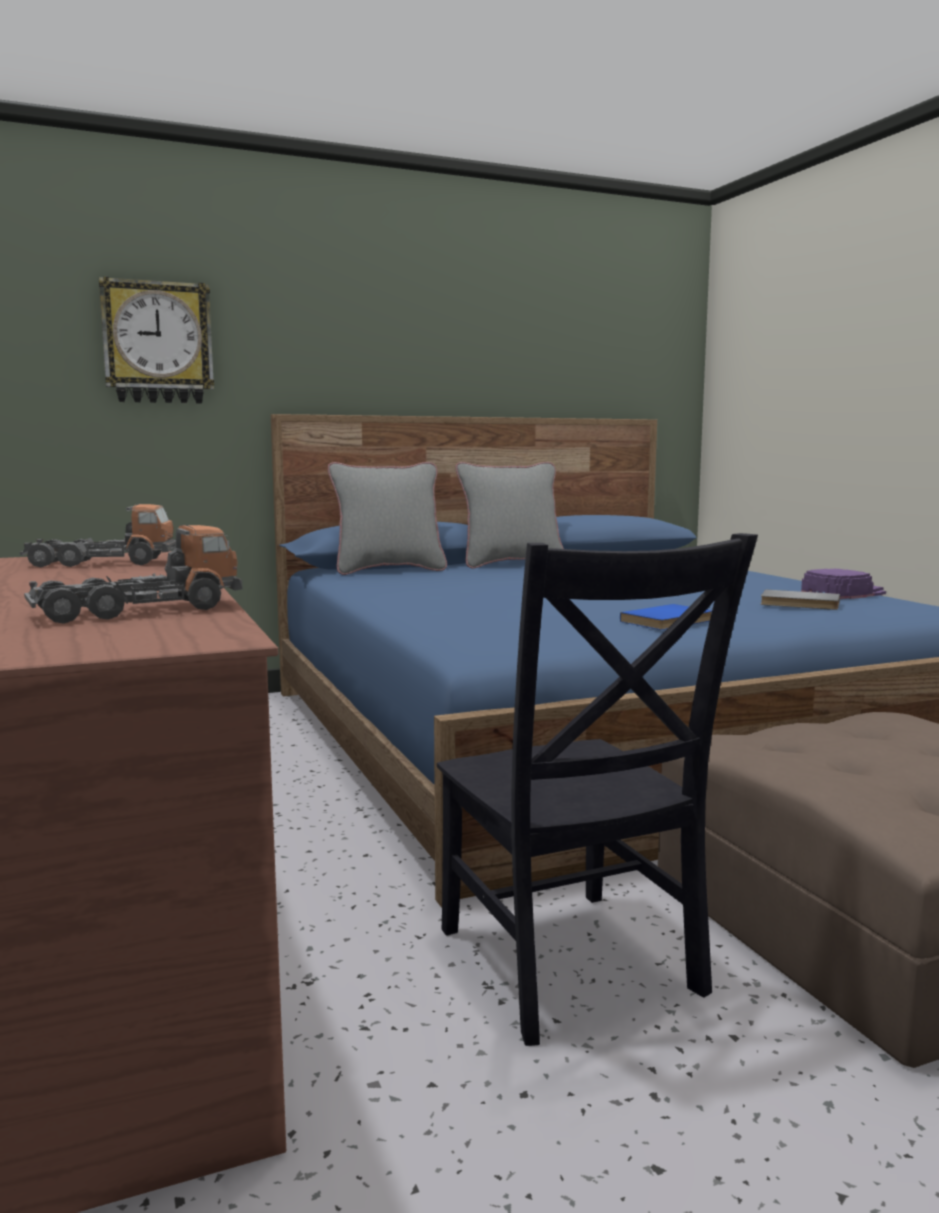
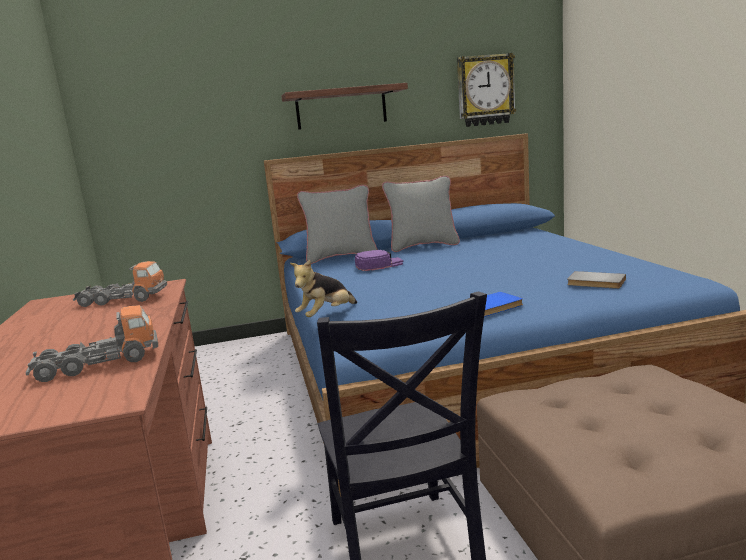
camera: 10 degrees right, 5 degrees up
(157, 343) = (189, 123): wall clock -> wall clock (485, 90)
(394, 349) = (341, 108): none -> shelf
(414, 623) = (326, 315): none -> plush toy
(843, 593) = (636, 267): purple cap -> purple cap (378, 265)

